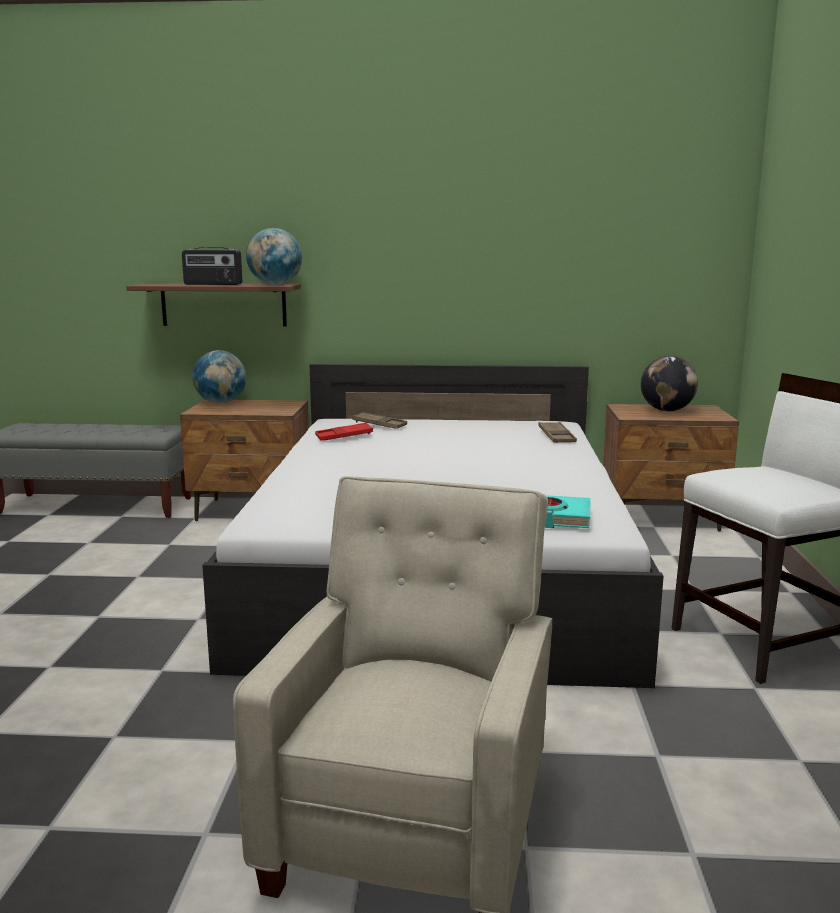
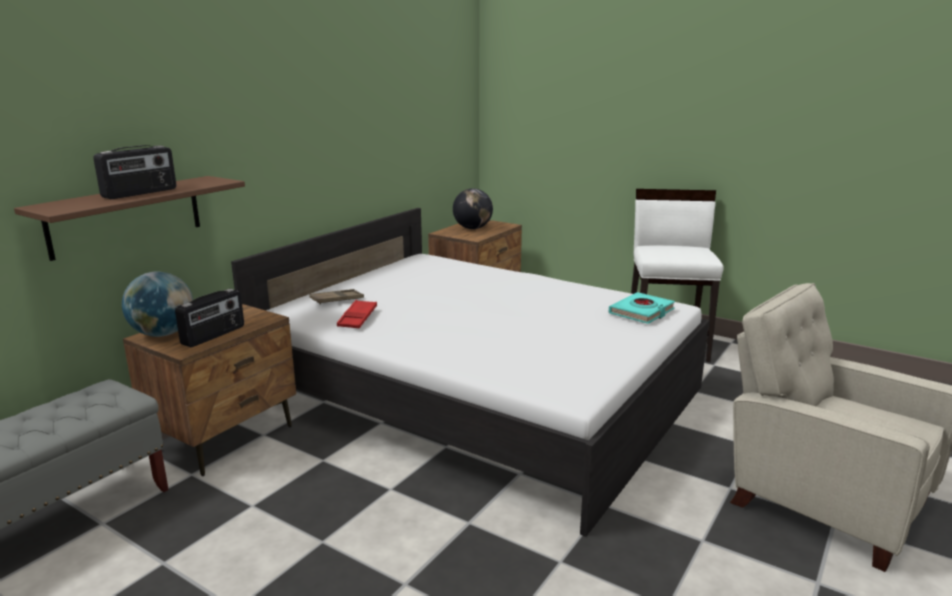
camera: 60 degrees left, 5 degrees up
(231, 410) = (214, 335): none -> radio
(275, 285) = (211, 181): globe -> none
(556, 436) = (457, 266): brown tray -> none

